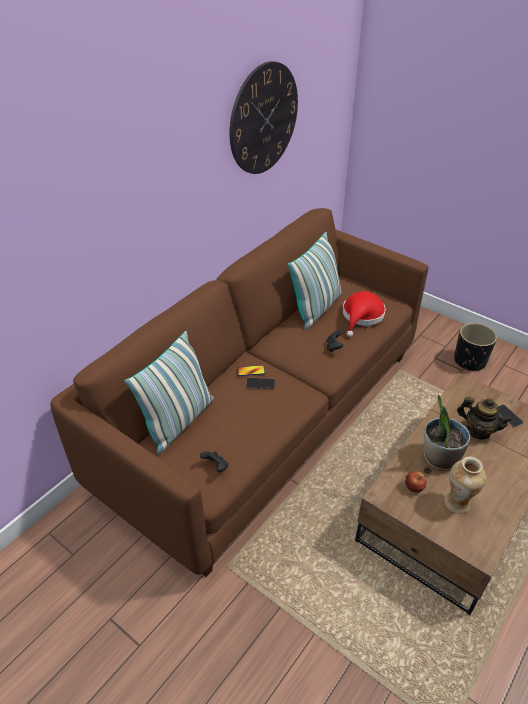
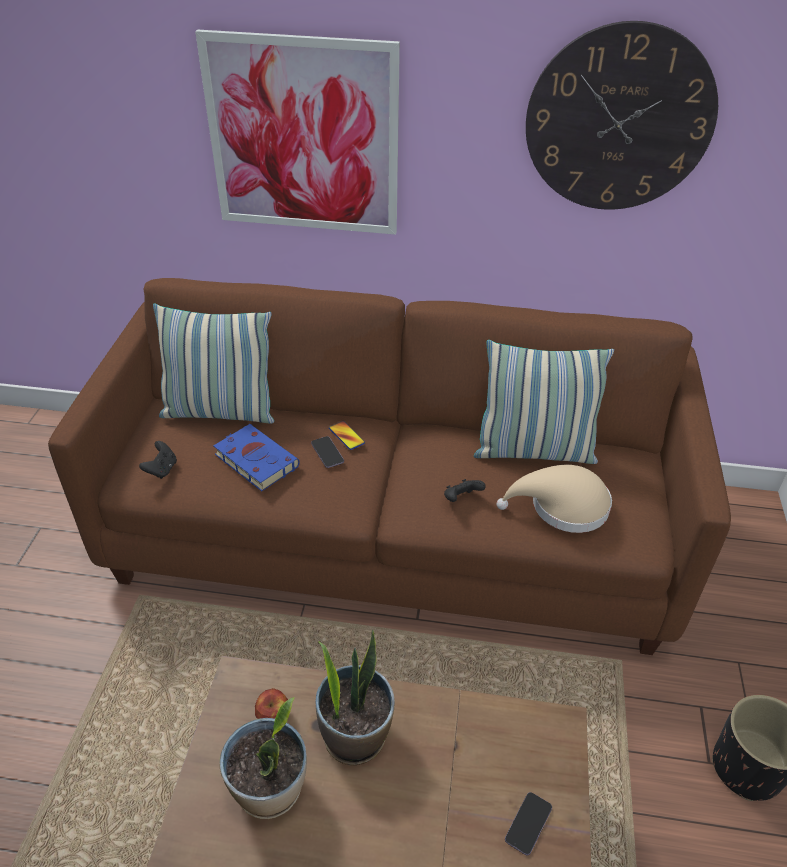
camera: 60 degrees right, 0 degrees up
(126, 214) = (303, 137): none -> picture
(242, 418) = (254, 459): none -> blue book
(362, 316) = (562, 506): red hat -> beige hat
(457, 503) = (270, 789): vase -> potted plant
(478, 431) = (455, 780): teapot -> none

